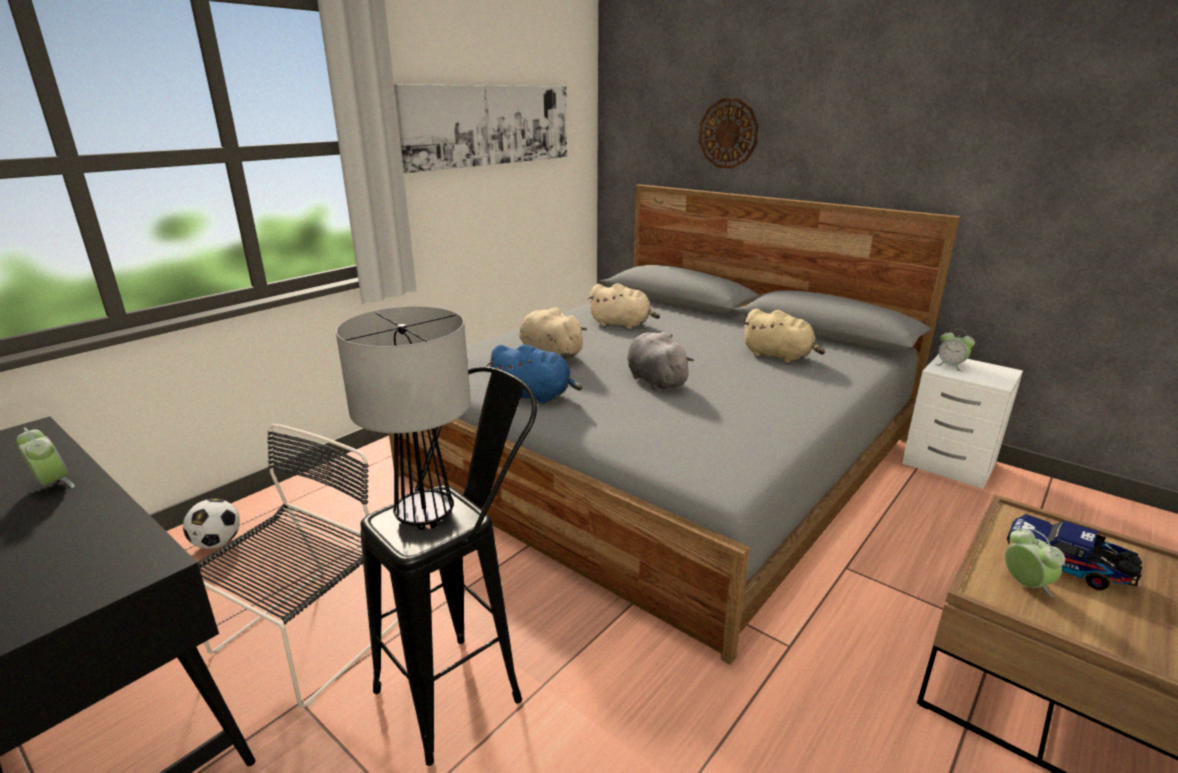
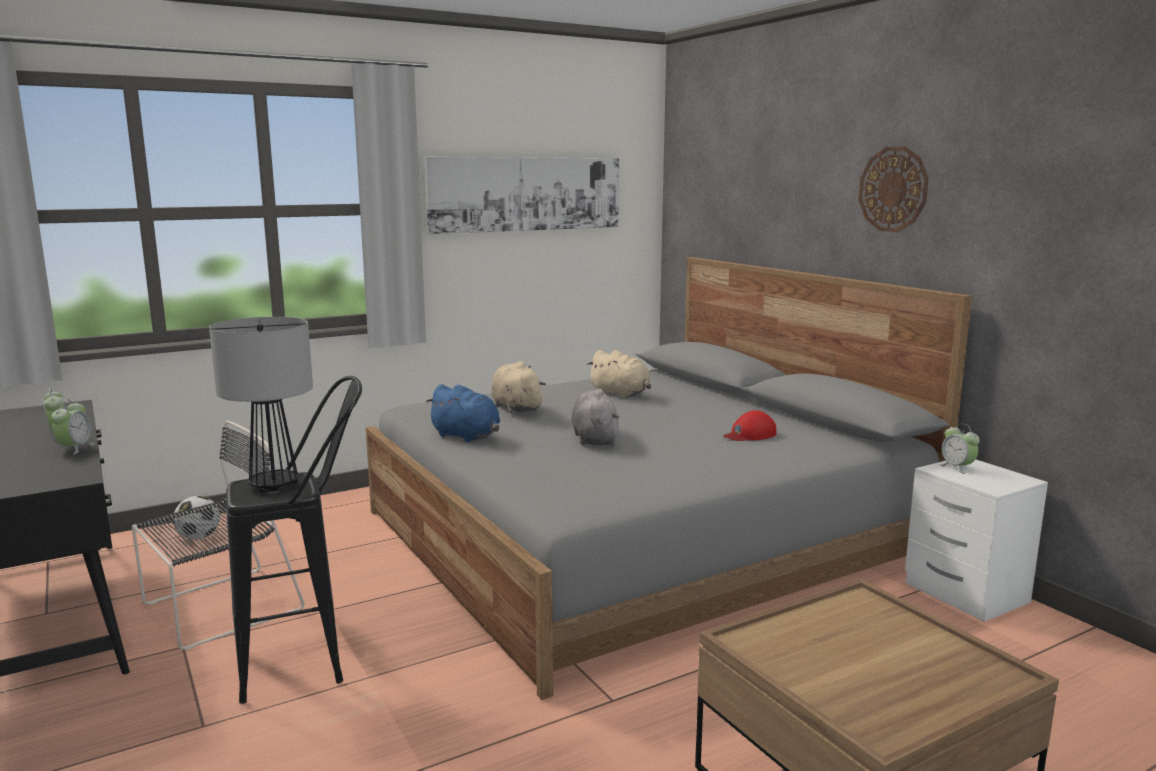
camera: 20 degrees right, 10 degrees down
(728, 133) = (768, 205): wall clock -> wall clock (893, 189)
(779, 356) = (749, 435): beige plush toy -> red cap
(1025, 584) = (791, 644): alarm clock -> alarm clock (75, 448)
(1067, 566) = (859, 641): toy truck -> none

